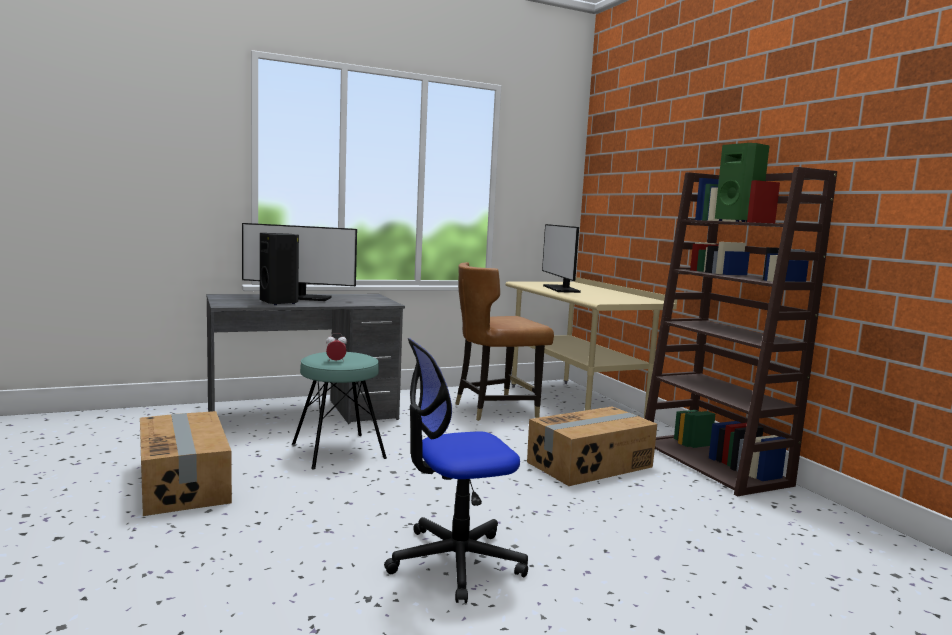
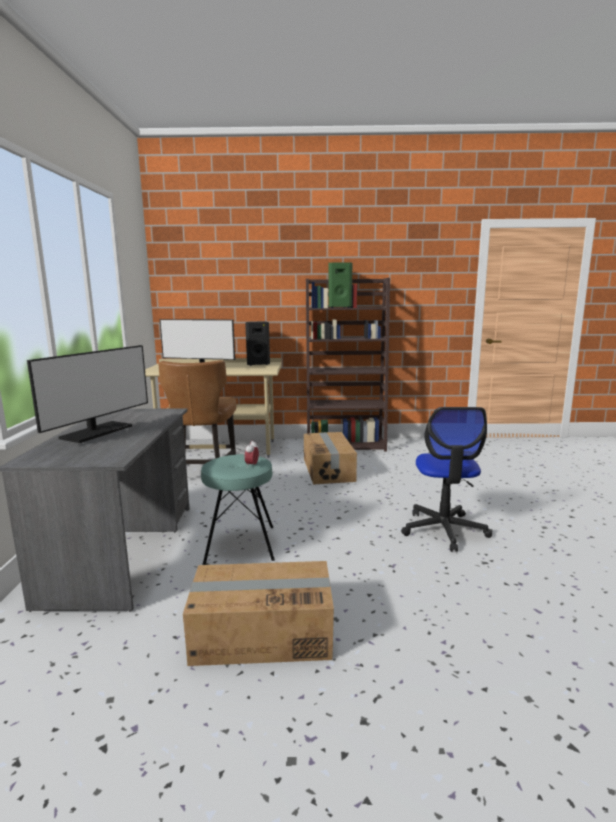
camera: 65 degrees left, 5 degrees up
(280, 302) = (123, 440): black speaker -> black speaker (258, 364)

